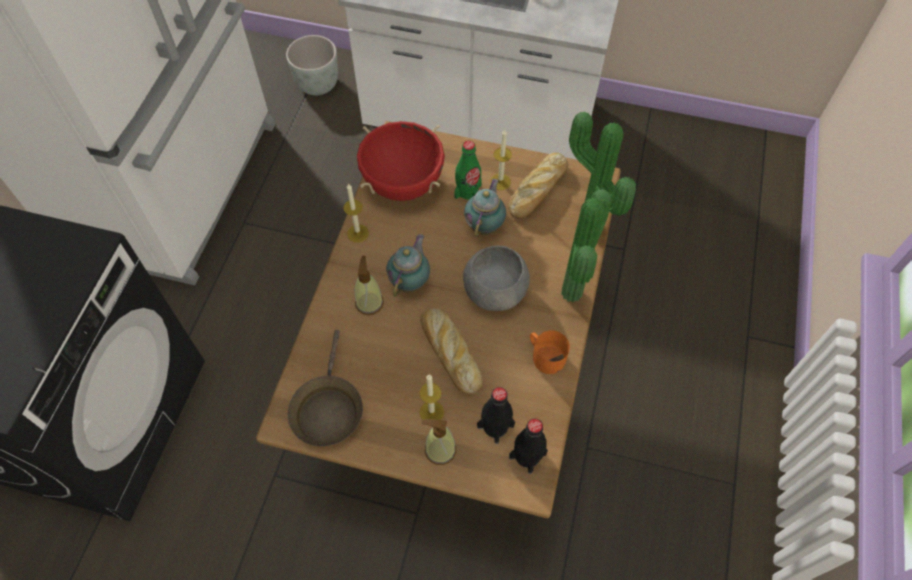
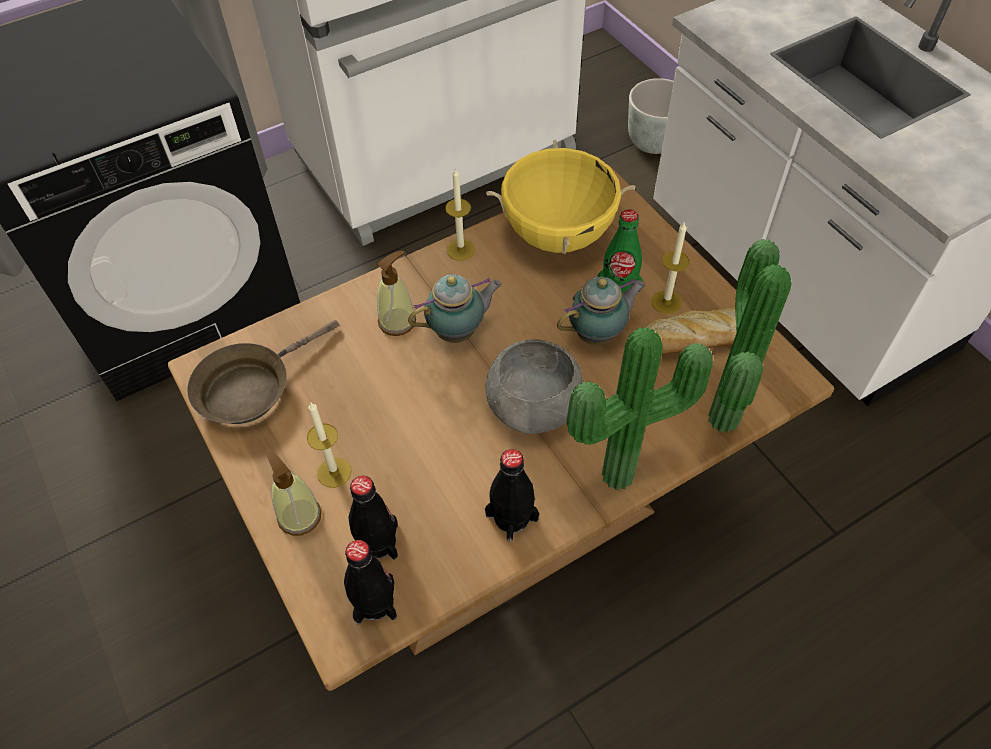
camera: 45 degrees right, 5 degrees down
(403, 184) = (558, 234): red cooking pot -> yellow cooking pot
(449, 351) = (418, 428): bread -> none
(545, 356) = (512, 517): orange mug -> black bottle

